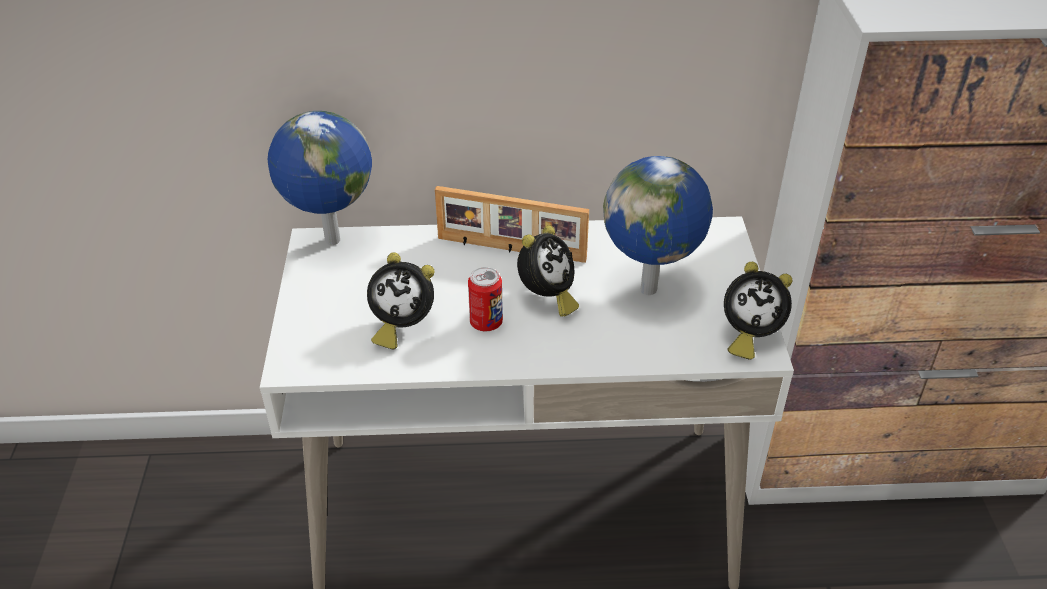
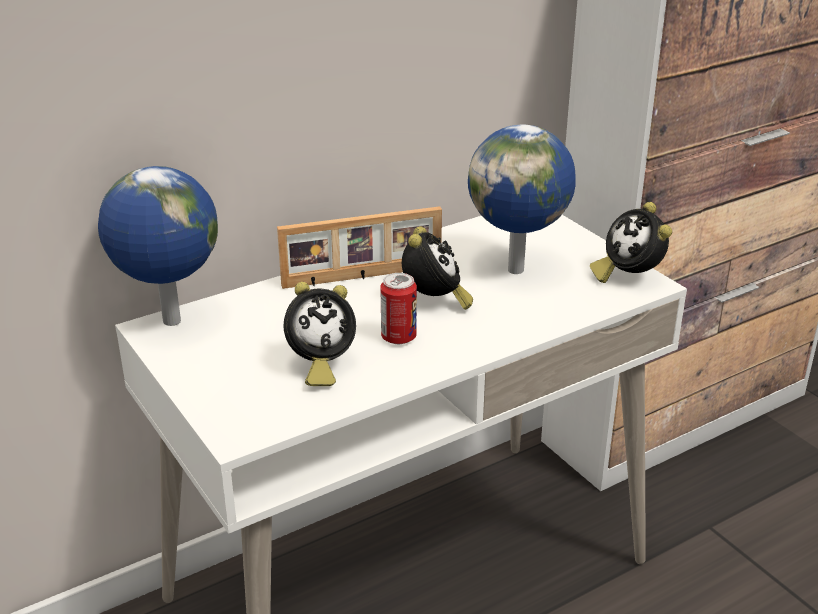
camera: 30 degrees left, 10 degrees down
(747, 336) = (629, 276): alarm clock -> alarm clock turned 90 degrees clockwise

